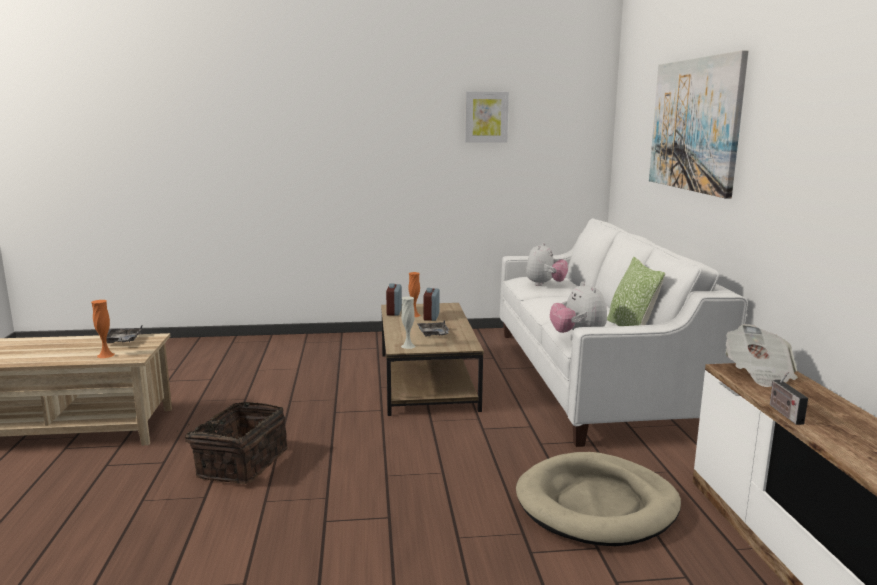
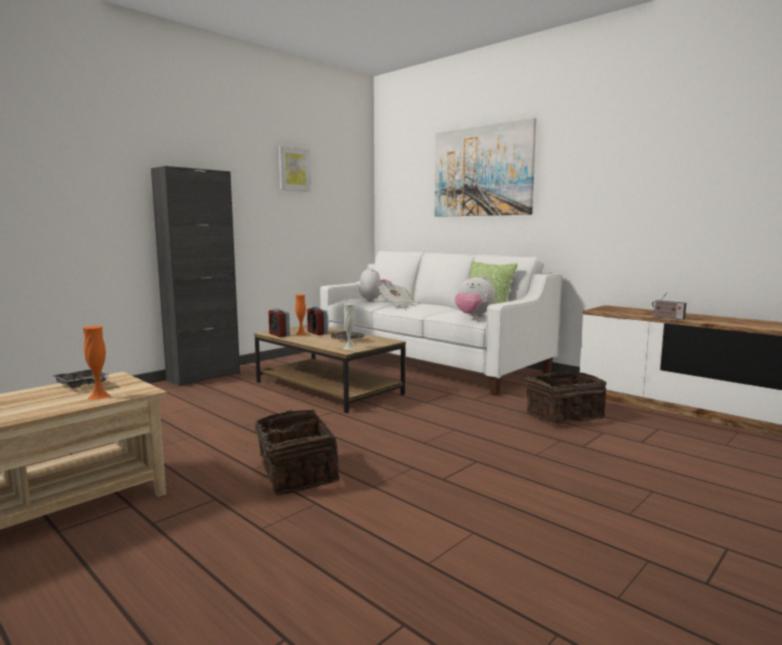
camera: 40 degrees left, 5 degrees down
(355, 337) = (204, 377): none -> black cabinet
(597, 504) = (562, 416): beige dog bed -> basket
(758, 373) = (613, 309): newspaper -> newspaper (397, 305)

